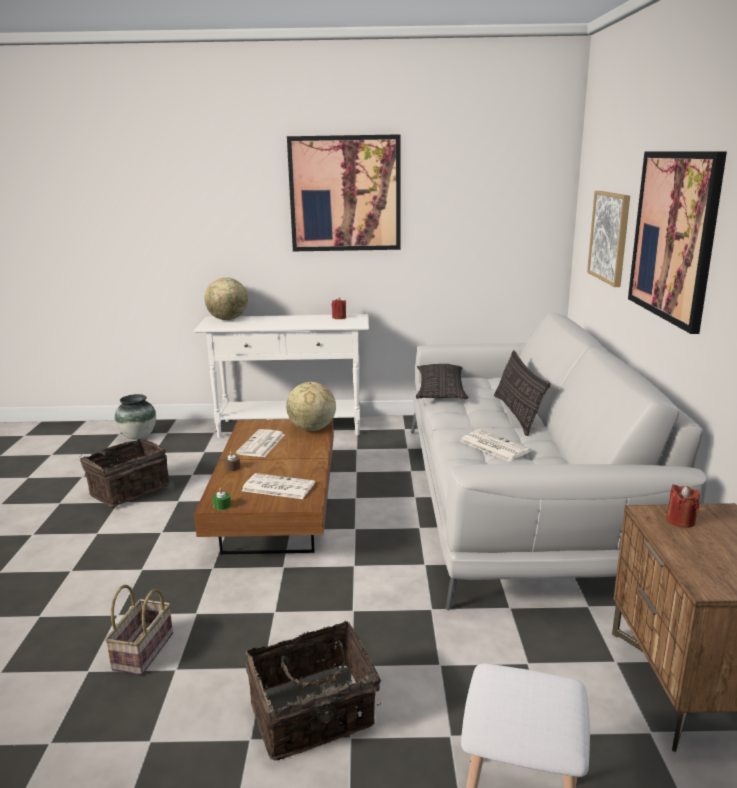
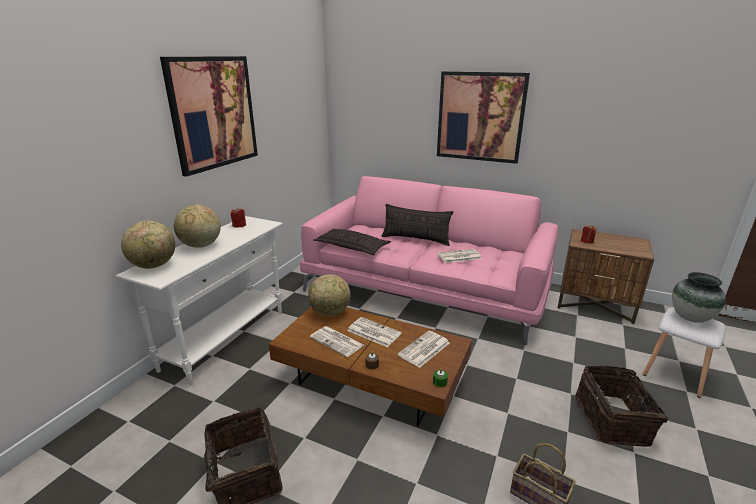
camera: 65 degrees left, 5 degrees up
(138, 437) = (106, 448): vase -> vase (690, 317)
(278, 319) = (201, 246): none -> globe
(291, 456) = (373, 332): none -> newspaper
(518, 500) = (426, 288): grey sofa -> pink sofa
(610, 237) = (393, 123): picture -> none

